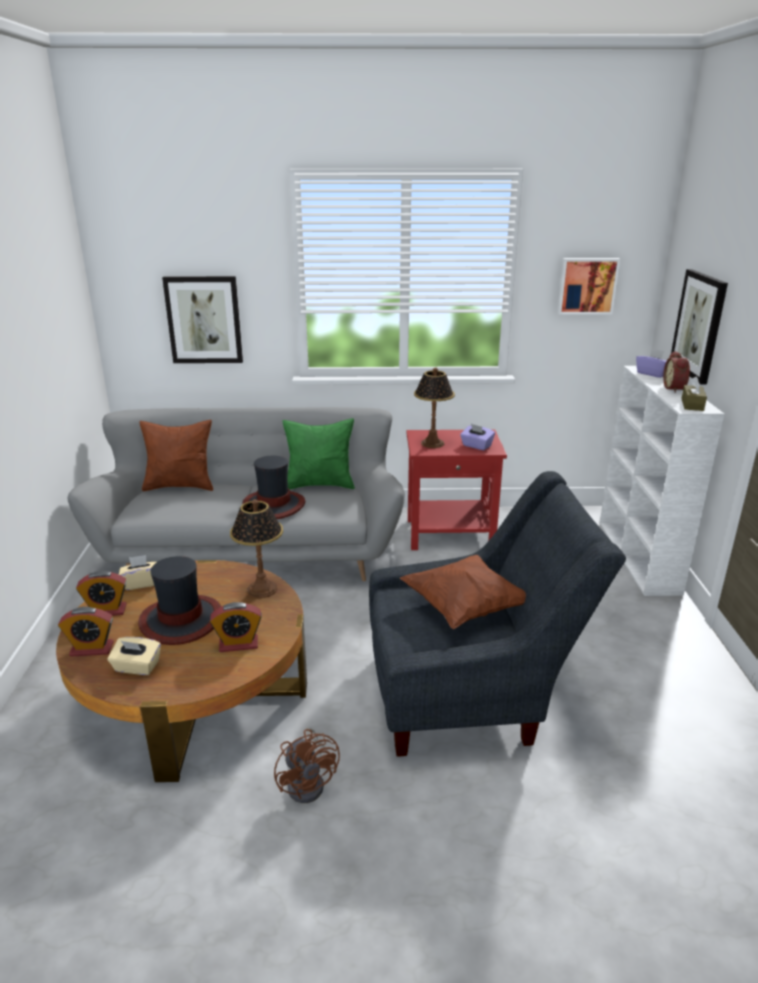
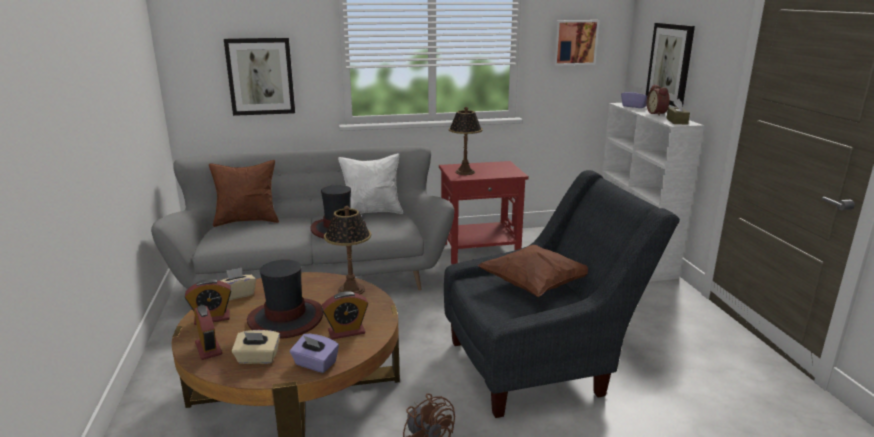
camera: 10 degrees left, 5 degrees down
(91, 649) = (208, 348): alarm clock -> alarm clock turned 105 degrees counterclockwise
(320, 484) = (372, 212): green pillow -> white pillow
(476, 446) = (501, 172): purple tissue box -> purple tissue box (315, 364)

